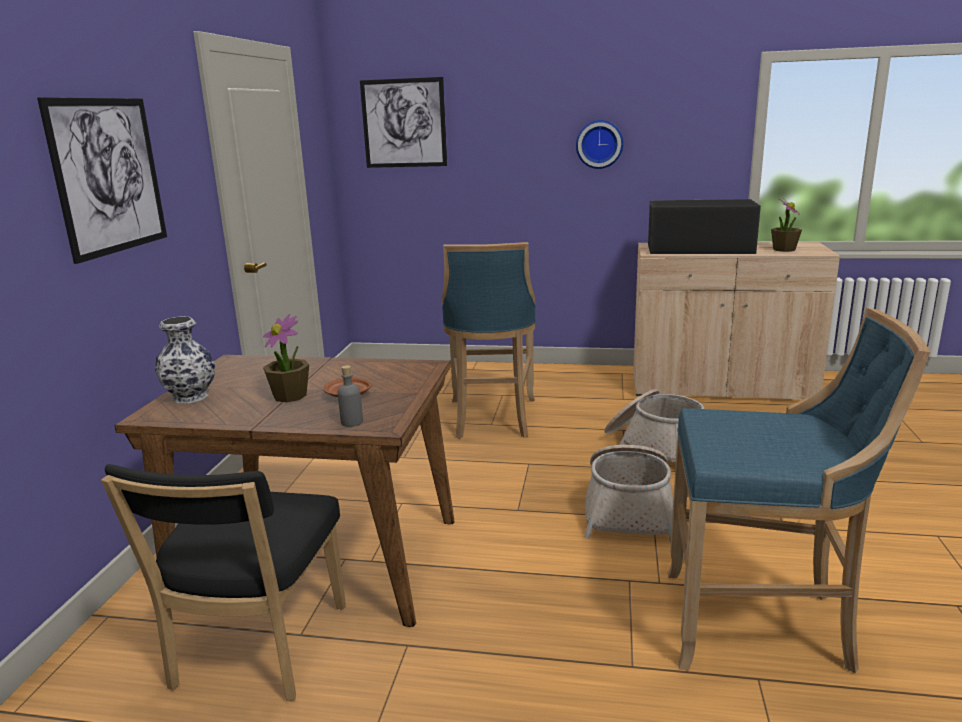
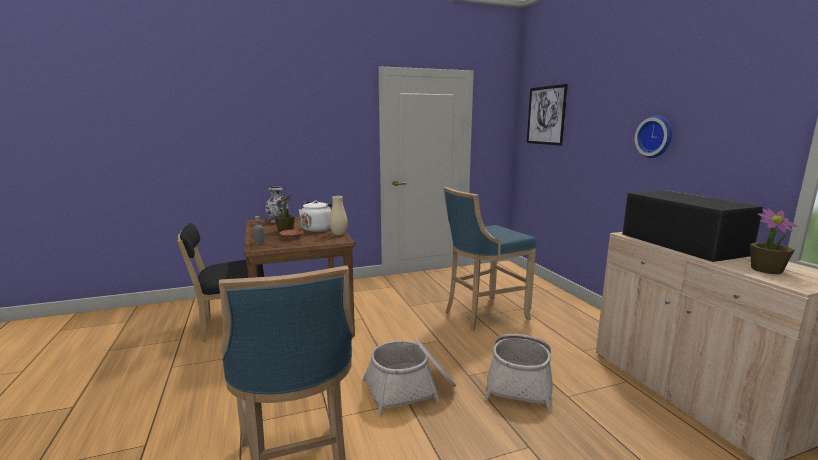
camera: 60 degrees right, 5 degrees down
(109, 176) = (297, 128): picture -> none
(324, 373) = (318, 229): none -> white kettle
(387, 363) = (339, 234): none -> beige vase

